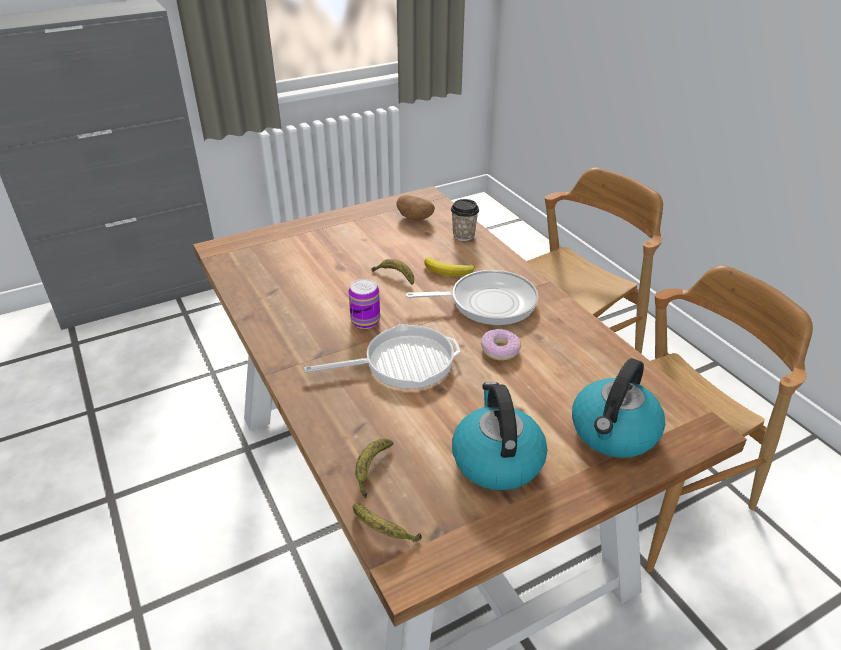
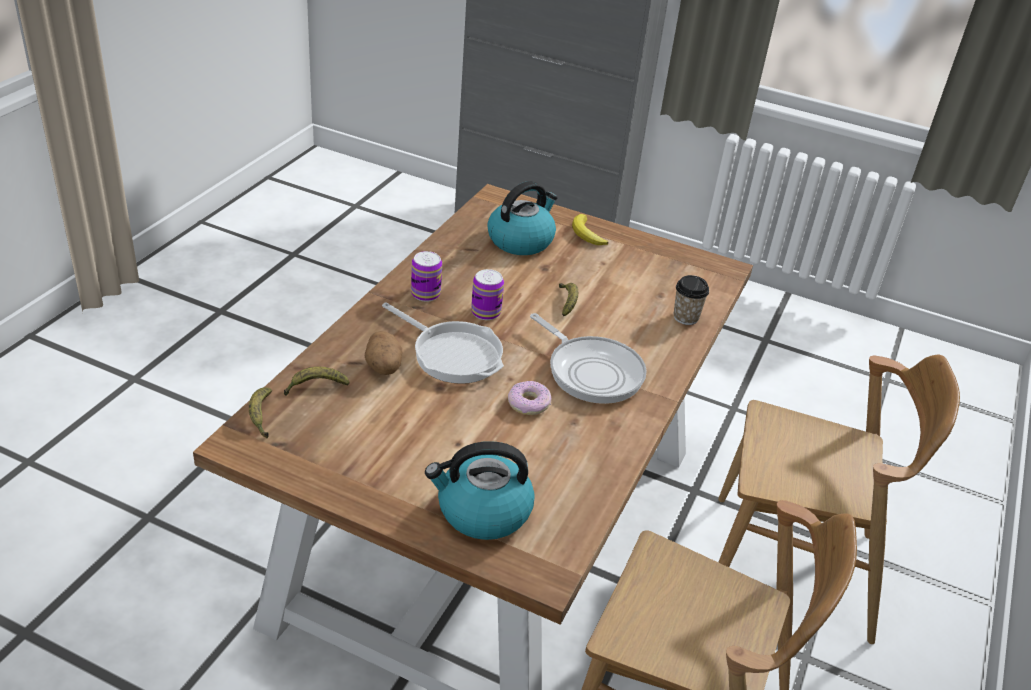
camera: 50 degrees right, 0 degrees up
(305, 342) = (425, 294): none -> can
(415, 218) = (677, 277): potato -> potato (383, 367)
(449, 271) = (614, 330): banana -> banana (586, 234)
(496, 459) = (384, 449): kettle -> kettle (521, 240)

